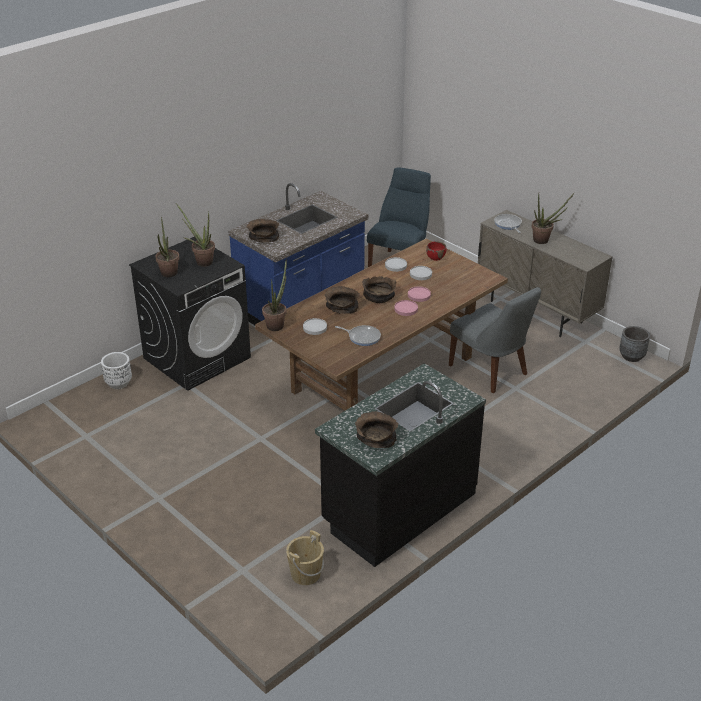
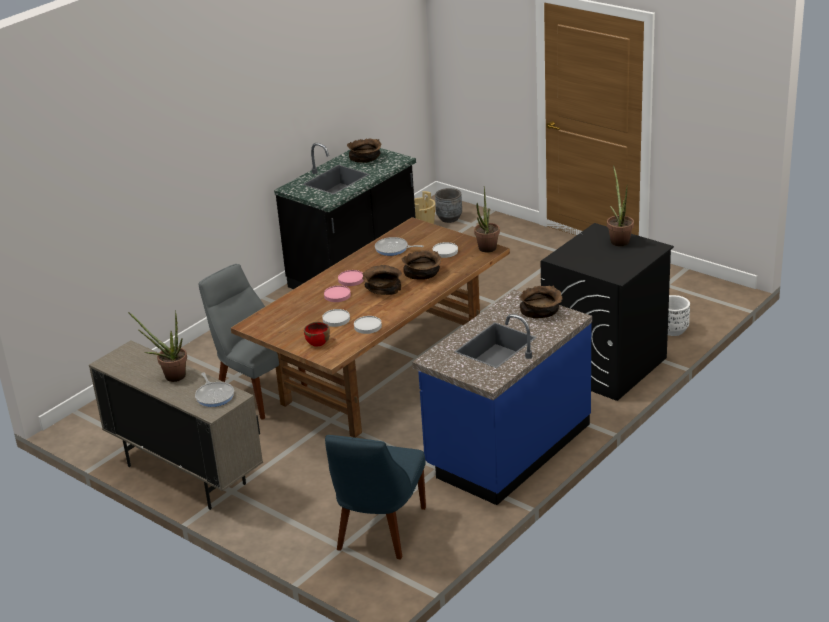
camera: 175 degrees right, 5 degrees down
(201, 261) = (592, 258): potted plant -> none
(631, 356) = (84, 428): grey planter -> grey planter (449, 218)

